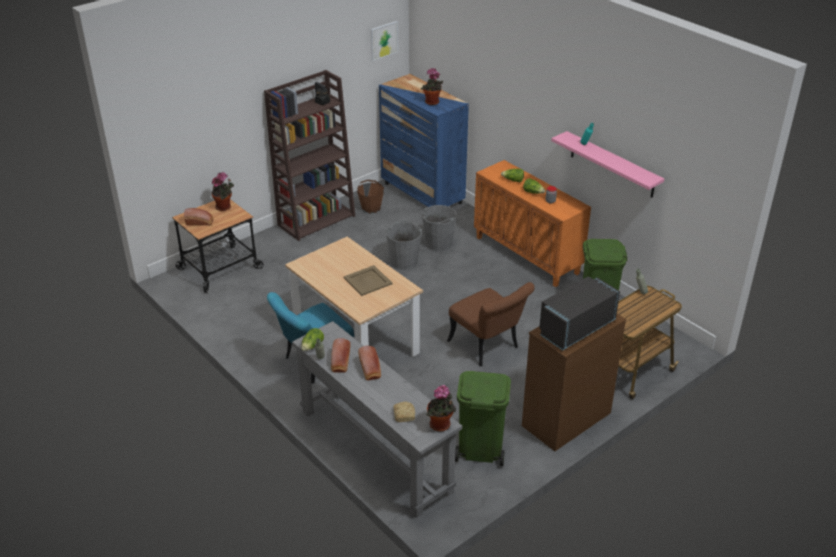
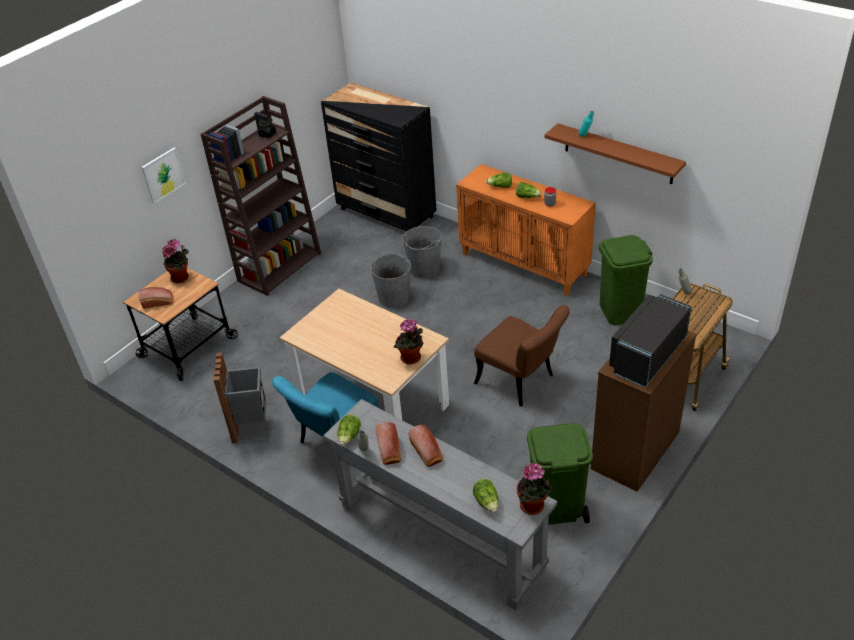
camera: 10 degrees left, 5 degrees up
(250, 338) = (251, 426): none -> grey trash can
(368, 280) = (382, 339): beige tray -> none
(371, 208) = (336, 241): brown bucket -> none
(384, 40) = (318, 50): picture -> picture (163, 175)
(404, 415) = (487, 502): bread -> lettuce
(422, 193) = (386, 213): blue dresser -> black dresser
(432, 103) = (389, 113): potted plant -> potted plant (411, 359)
(612, 165) = (618, 154): pink shelf -> brown shelf

